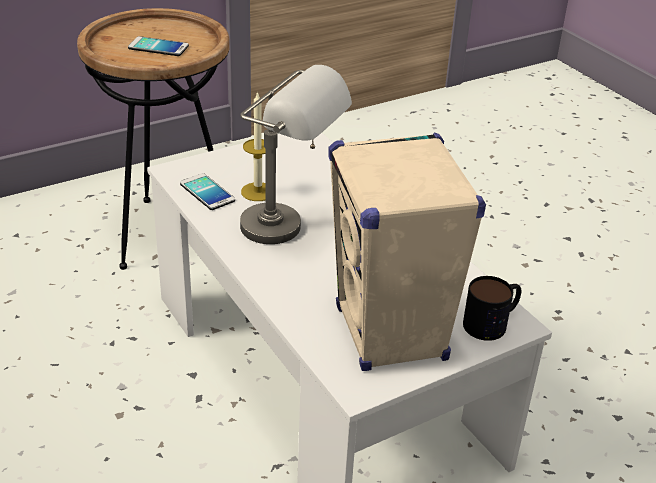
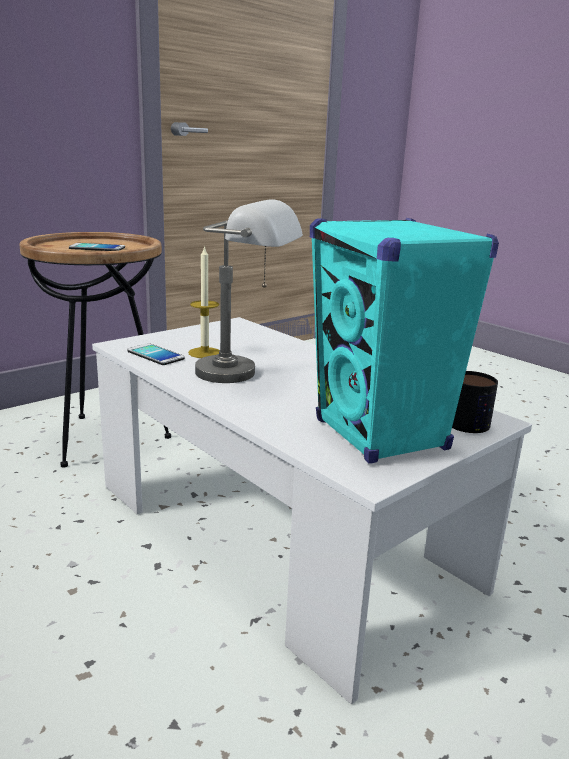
camera: 10 degrees left, 15 degrees down
(391, 334) = (381, 435): beige speaker -> turquoise speaker

